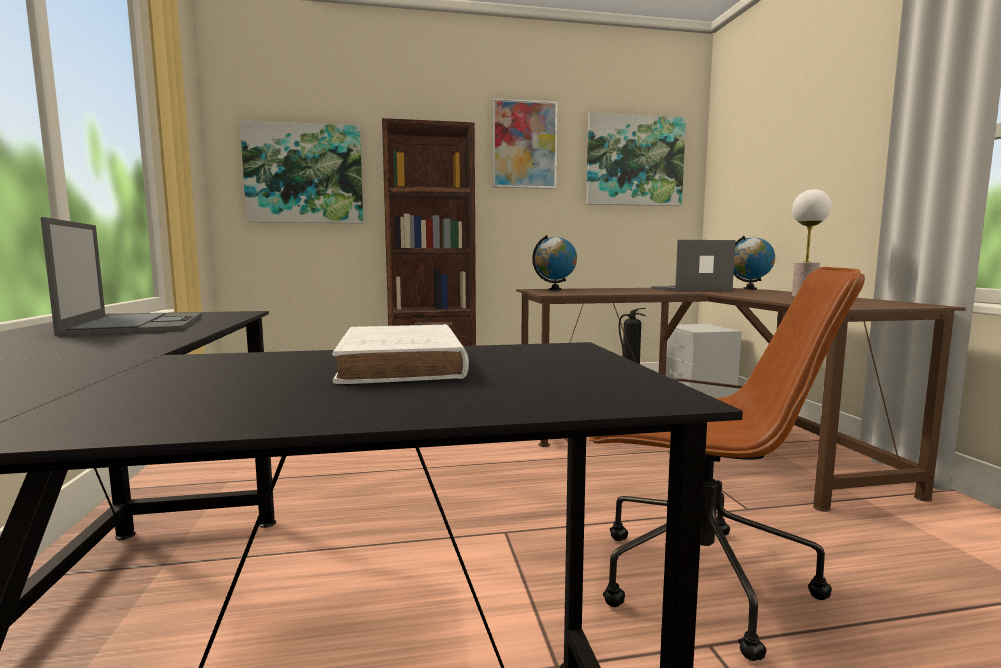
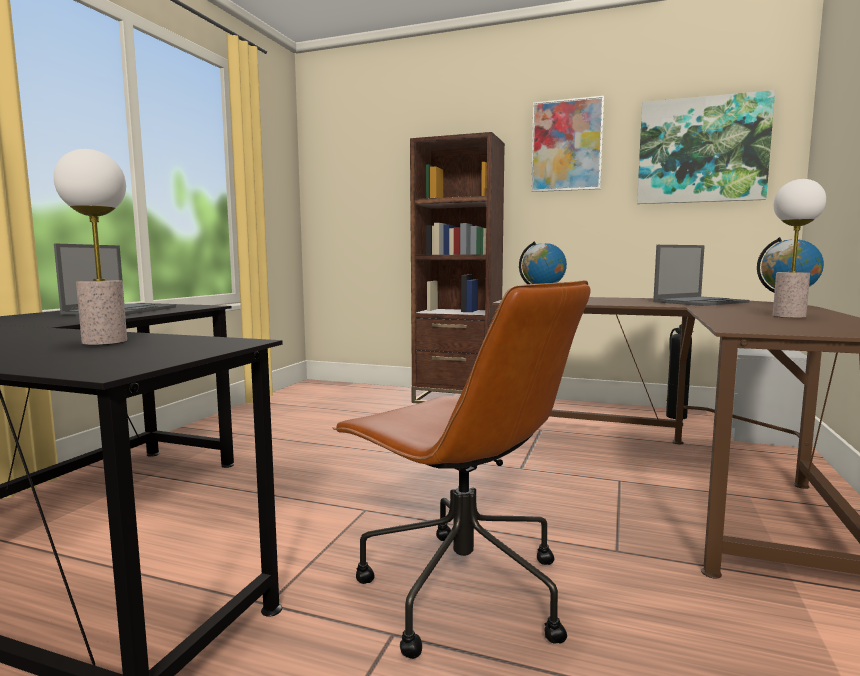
camera: 30 degrees right, 0 degrees up
(304, 174) = (367, 191): picture -> none
(401, 364) = (104, 342): white book -> table lamp
(690, 289) = (700, 302): laptop -> laptop turned 135 degrees clockwise

